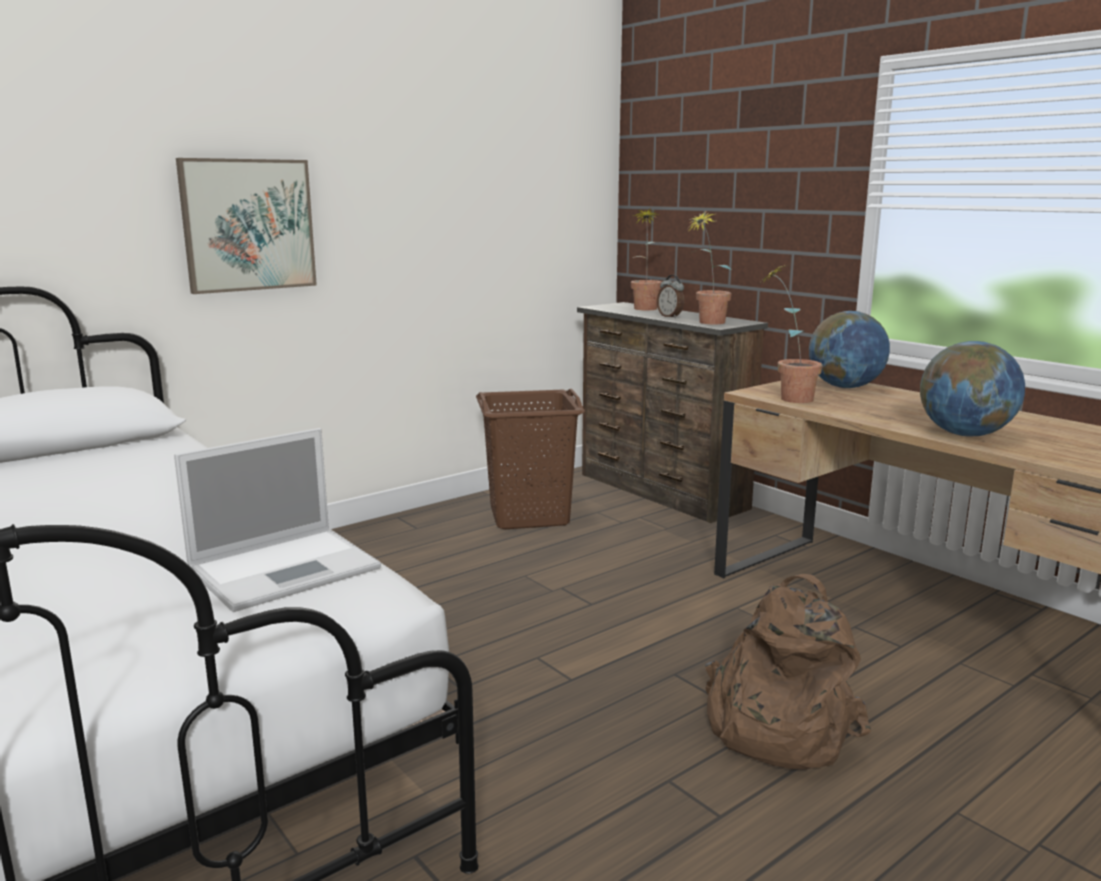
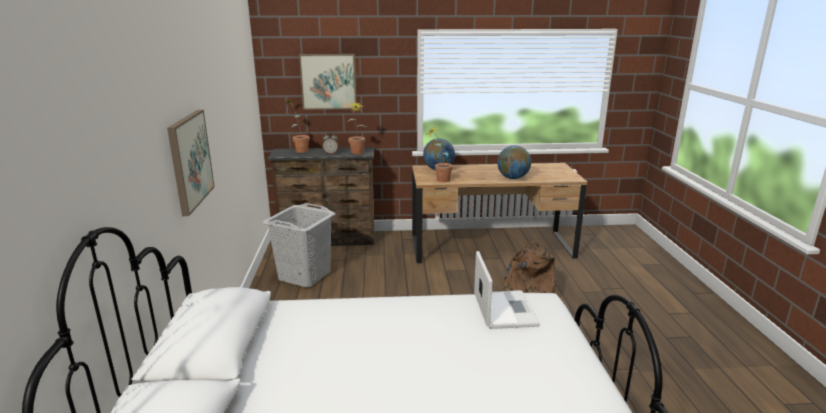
camera: 55 degrees left, 5 degrees up
(530, 516) = (305, 276): brown laundry basket -> grey laundry basket
(712, 180) = (328, 81): none -> picture

